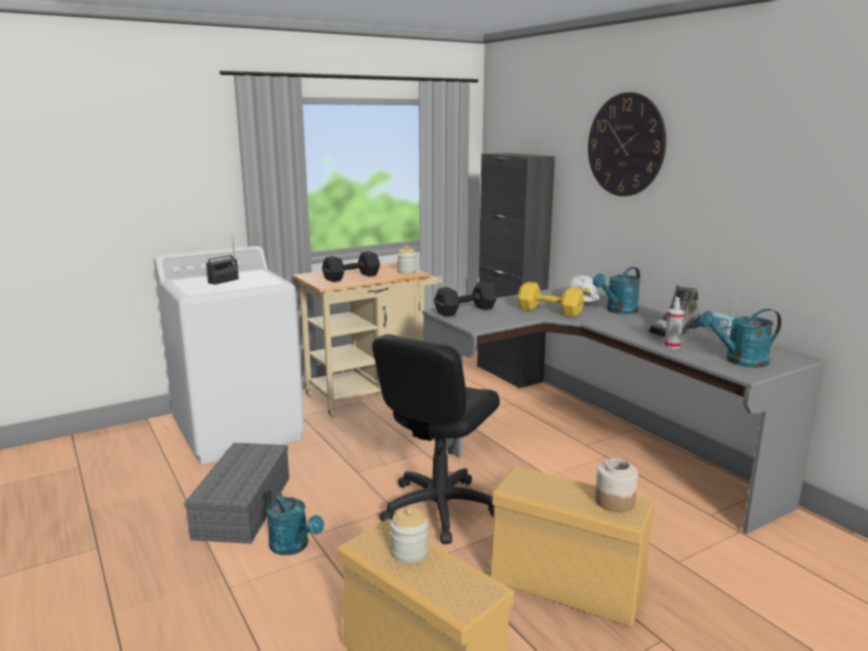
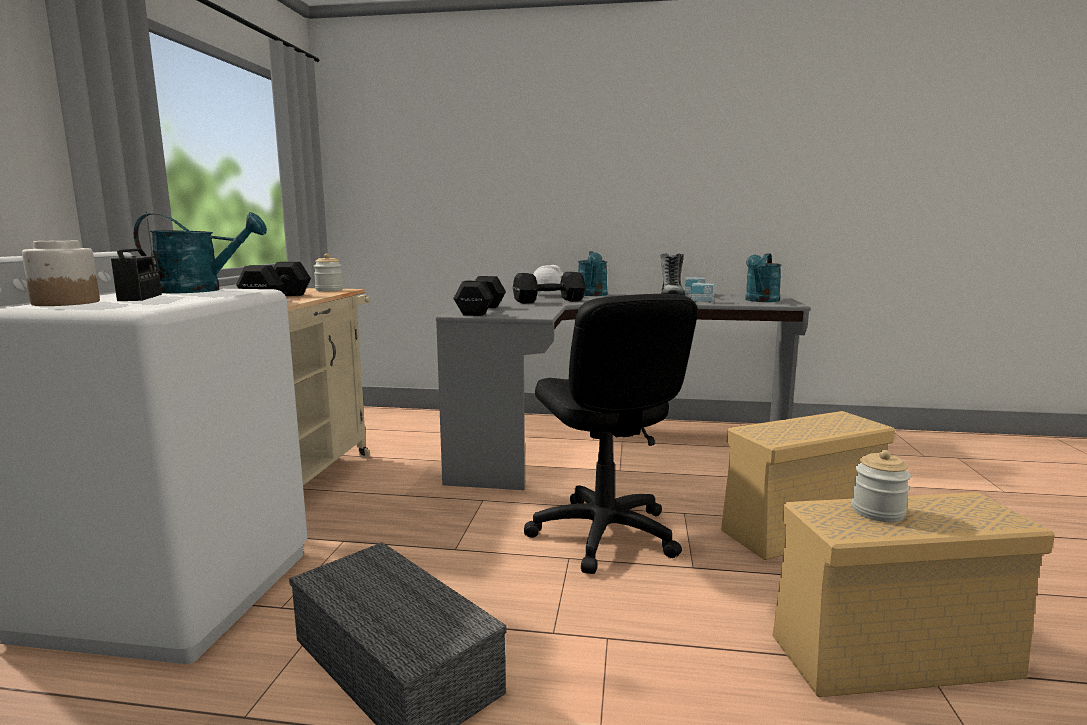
camera: 50 degrees left, 5 degrees down
(293, 547) = (561, 657): turquoise watering can -> turquoise watering can (201, 290)
(509, 374) = (415, 414): black cabinet -> none
(548, 311) = (547, 301): yellow dumbbell -> black dumbbell
(614, 501) = (836, 420): jar -> jar (65, 303)
(625, 145) = (551, 132): wall clock -> none
(672, 346) = (702, 302): spray bottle -> radio

